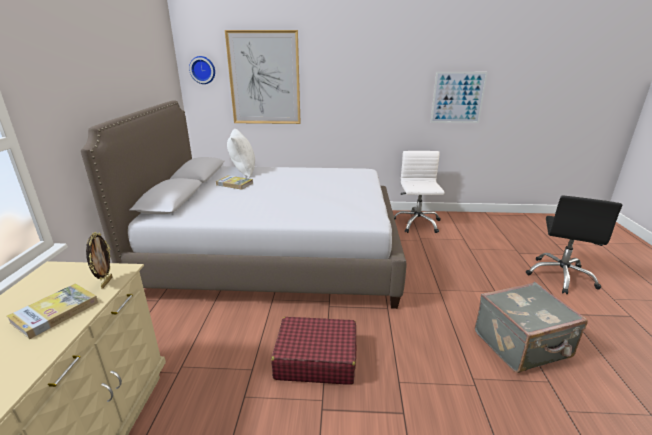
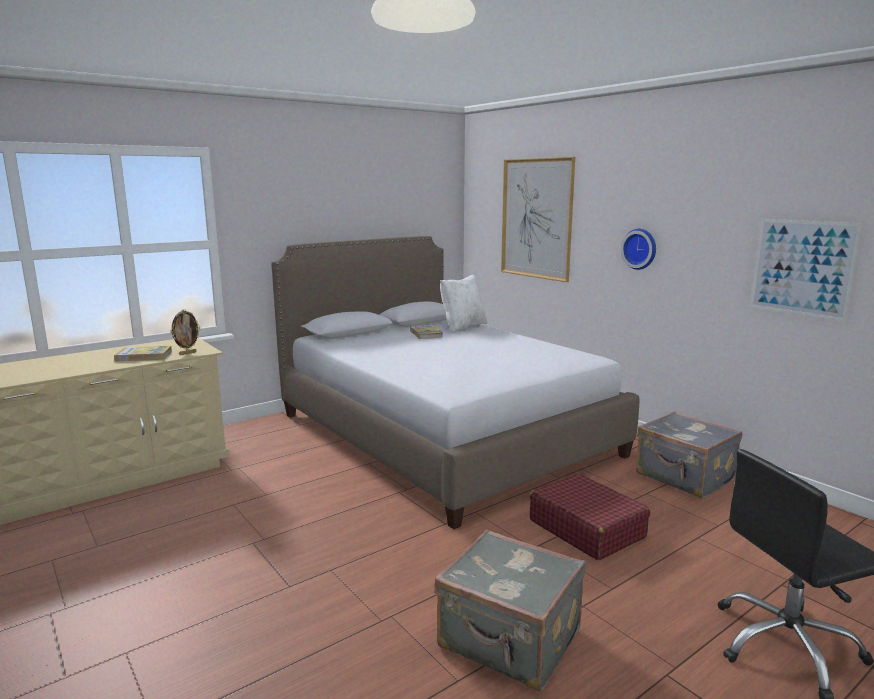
camera: 50 degrees right, 10 degrees down
(203, 70) = (482, 205): wall clock -> wall clock (640, 249)
(315, 359) = (312, 516): red suitcase -> red suitcase (586, 528)
(416, 223) = (684, 478): white office chair -> grey suitcase

